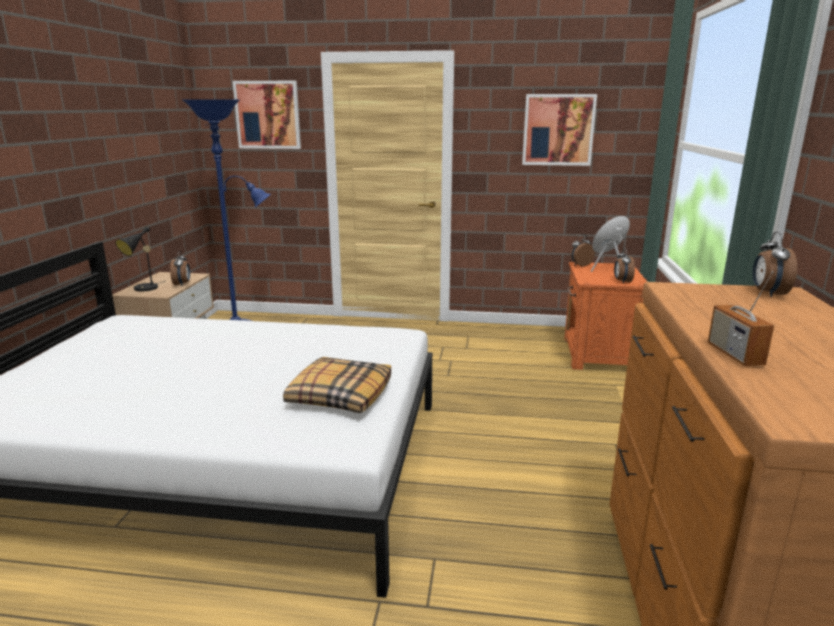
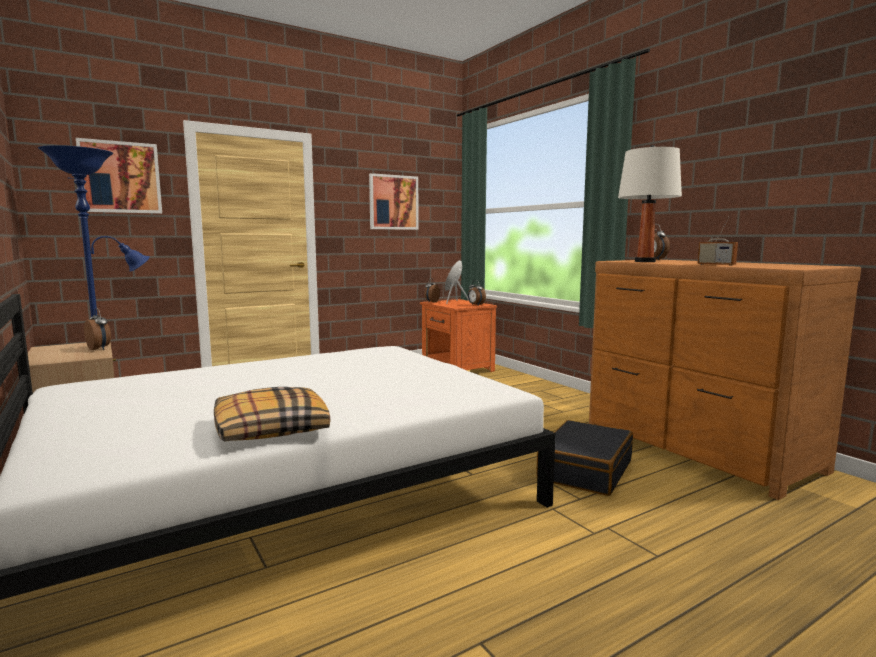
camera: 40 degrees left, 10 degrees down
(143, 289) = (56, 357): black table lamp -> none
(339, 395) = (431, 377): pillow -> pillow (270, 428)
(498, 571) = (584, 470): none -> black suitcase
(698, 303) = (644, 261): none -> white table lamp

